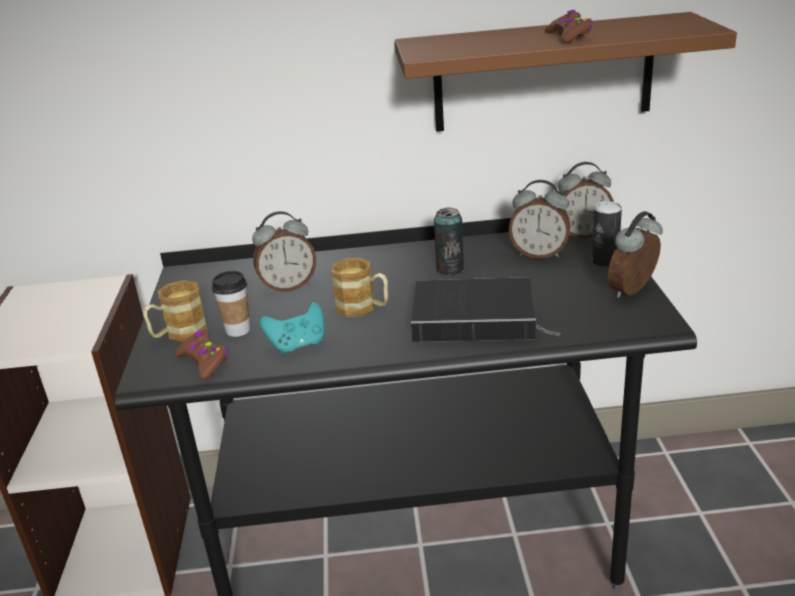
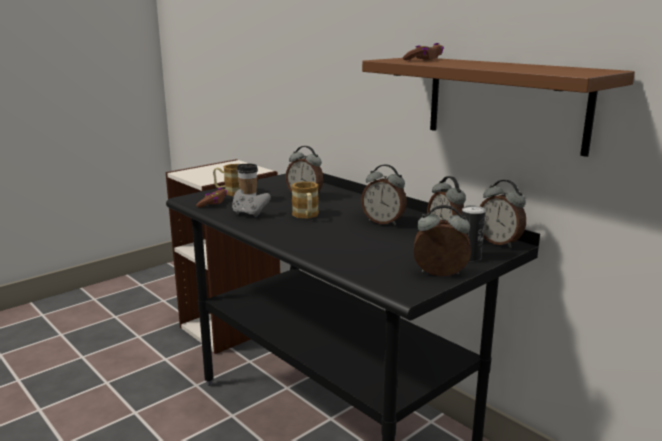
camera: 50 degrees right, 10 degrees down
(298, 345) = (249, 214): turquoise game controller -> grey game controller
(450, 269) = (383, 222): can -> alarm clock
(477, 317) = (335, 242): book -> none
(569, 36) = (484, 65): brown game controller -> brown game controller (424, 59)

